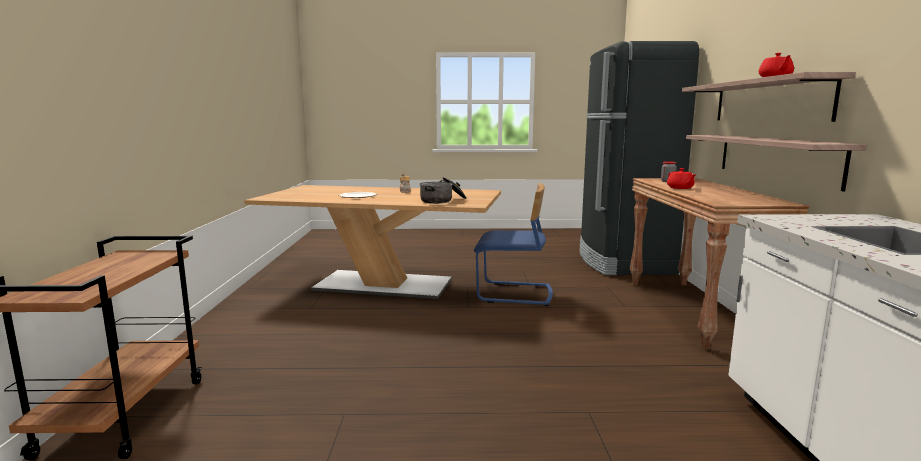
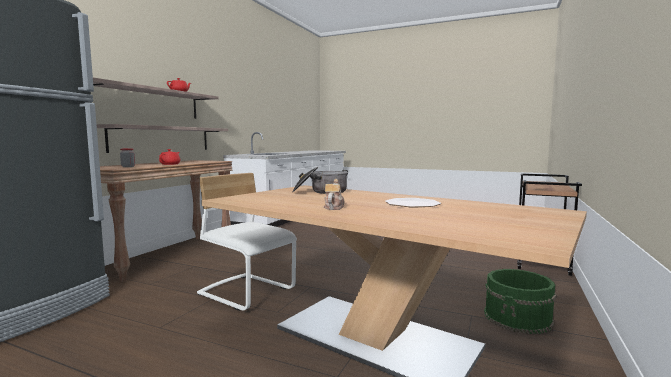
camera: 155 degrees left, 5 degrees down
(269, 312) = (518, 318): none -> green bucket
(514, 294) = (247, 292): blue chair -> white chair

